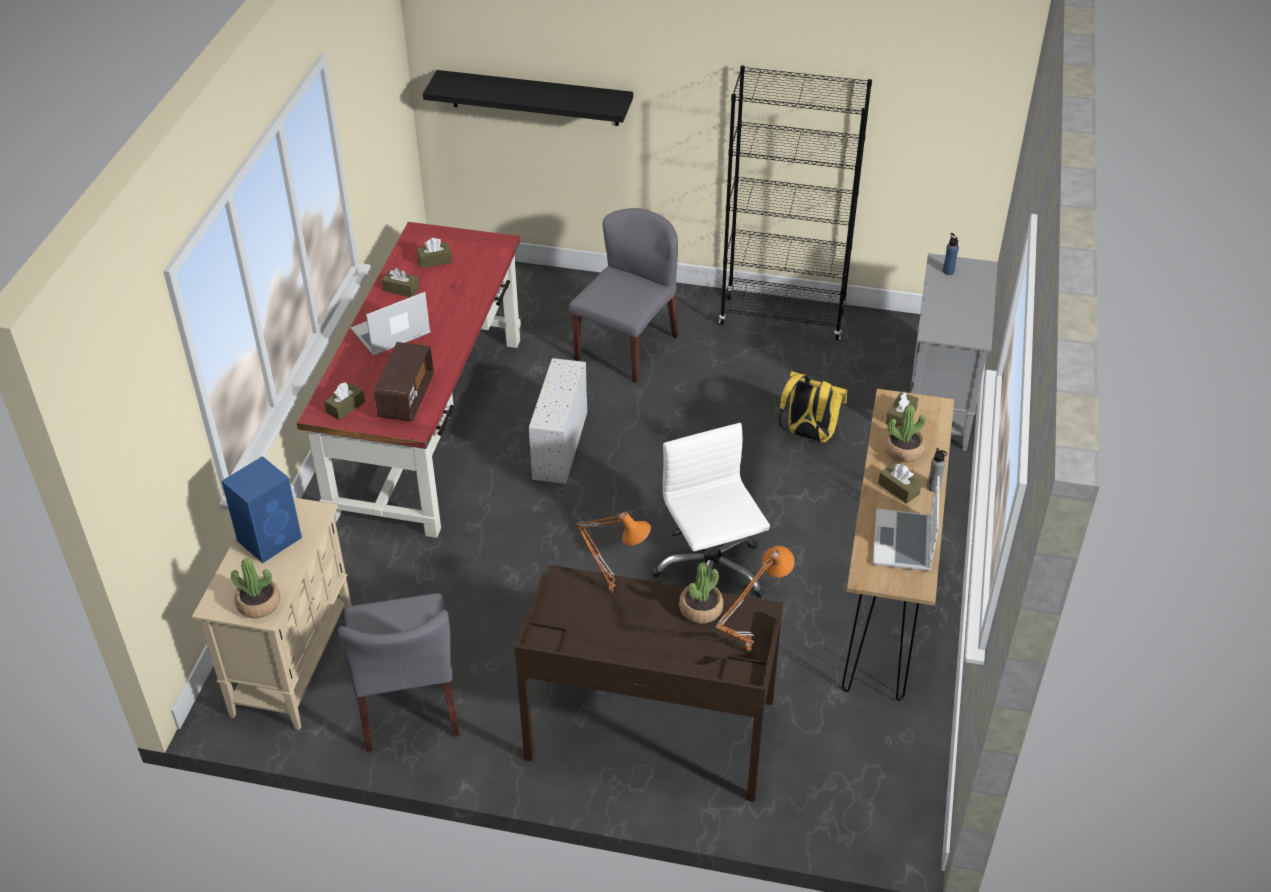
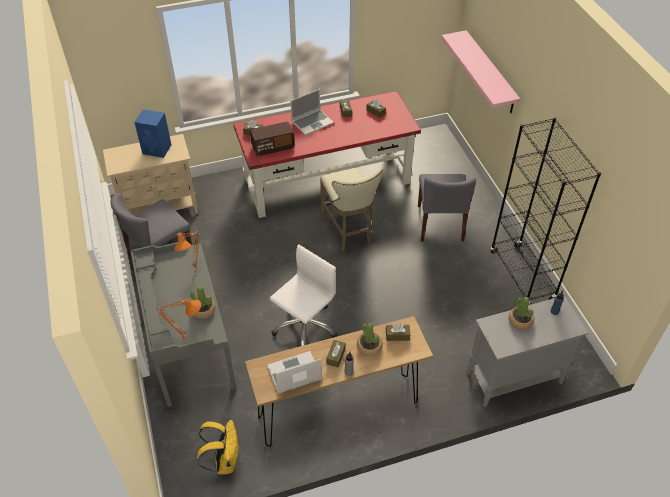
camera: 60 degrees right, 5 degrees up
(259, 603) = (119, 164): potted plant -> potted plant (520, 321)
(390, 333) = (312, 122): laptop -> laptop turned 120 degrees clockwise
(535, 98) = (490, 72): black shelf -> pink shelf
(560, 446) = (348, 231): white storage box -> beige stool
(626, 347) = (440, 223): grey chair -> grey chair turned 90 degrees clockwise
(650, 730) = (189, 347): brown desk -> grey desk
(808, 435) = (436, 326): yellow backpack -> yellow backpack (224, 460)

